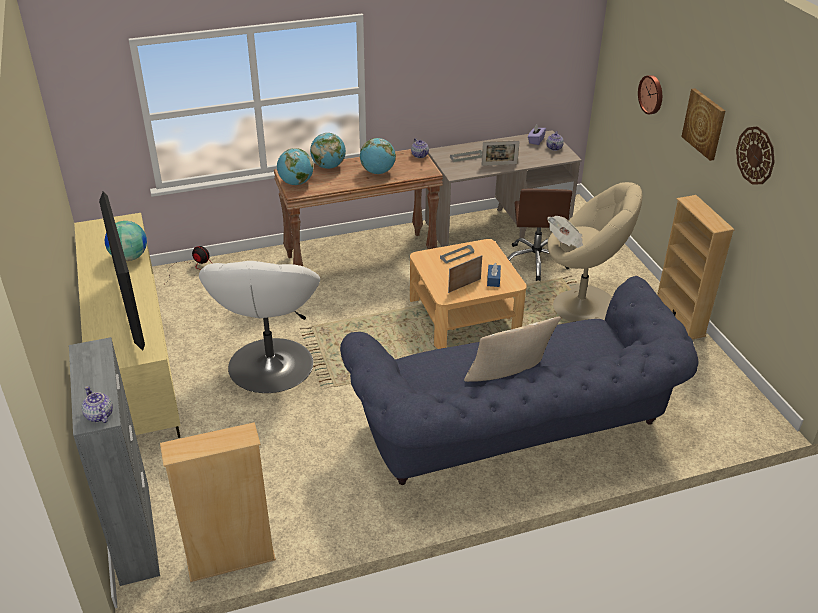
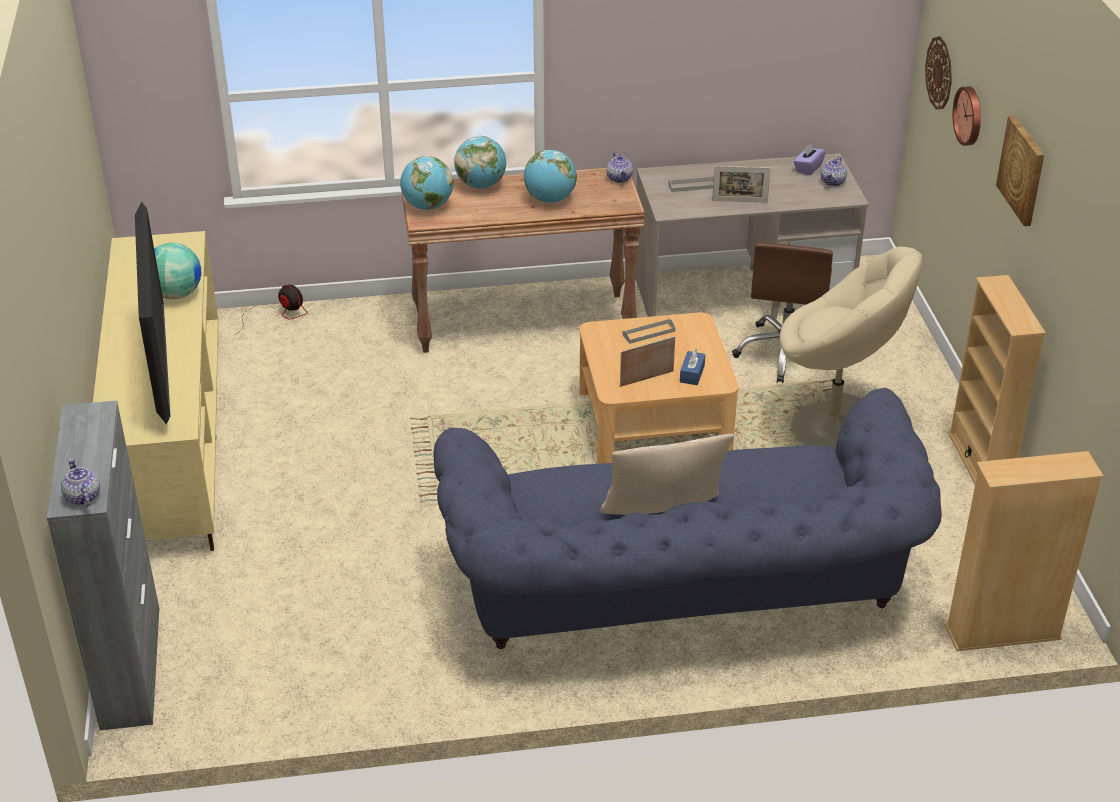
camera: 10 degrees right, 0 degrees up
(231, 560) = (248, 717): beige bookcase -> beige bookcase (1002, 633)
(270, 366) = (356, 466): white armchair -> none
(565, 241) = (804, 327): newspaper -> none
(755, 155) = (1073, 226): wall clock -> wall clock (939, 73)

